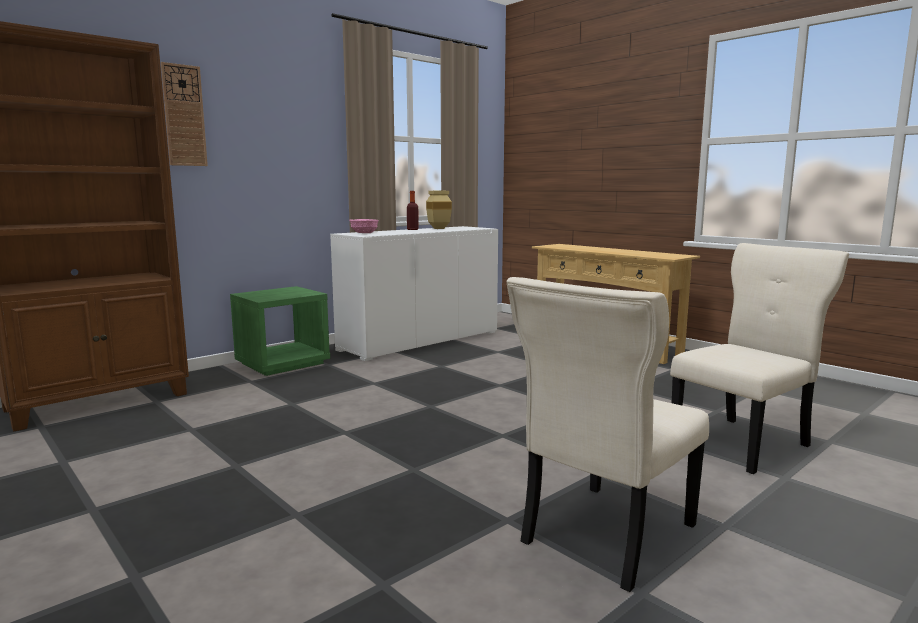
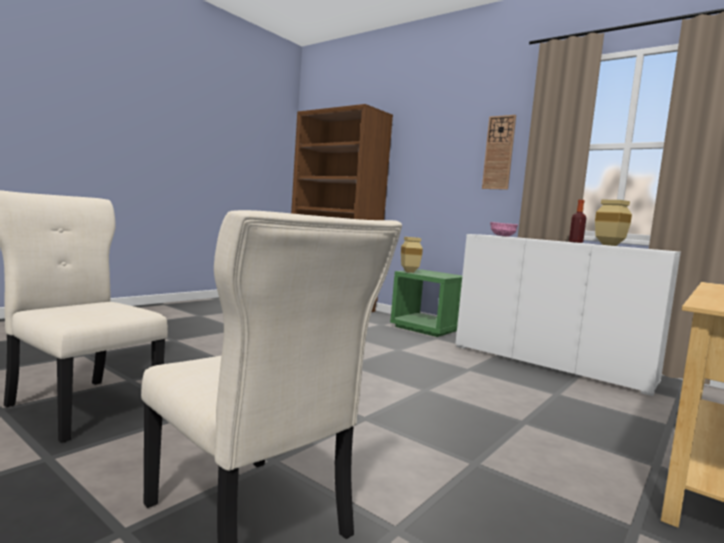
camera: 80 degrees right, 5 degrees down
(184, 116) = (416, 146): wall clock -> wall clock (499, 153)
(266, 298) = (408, 271): none -> beige vase

